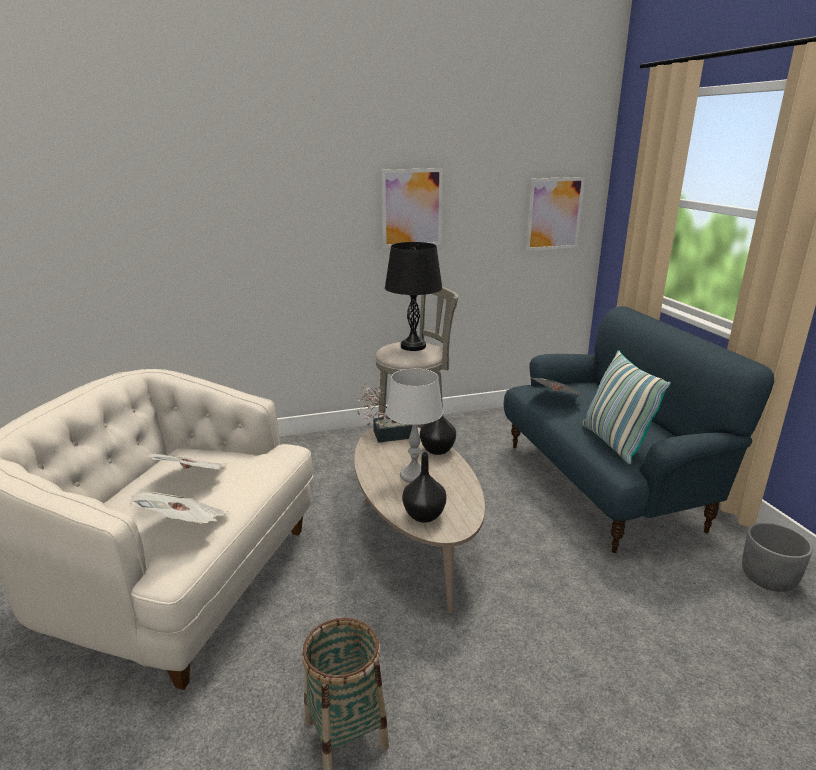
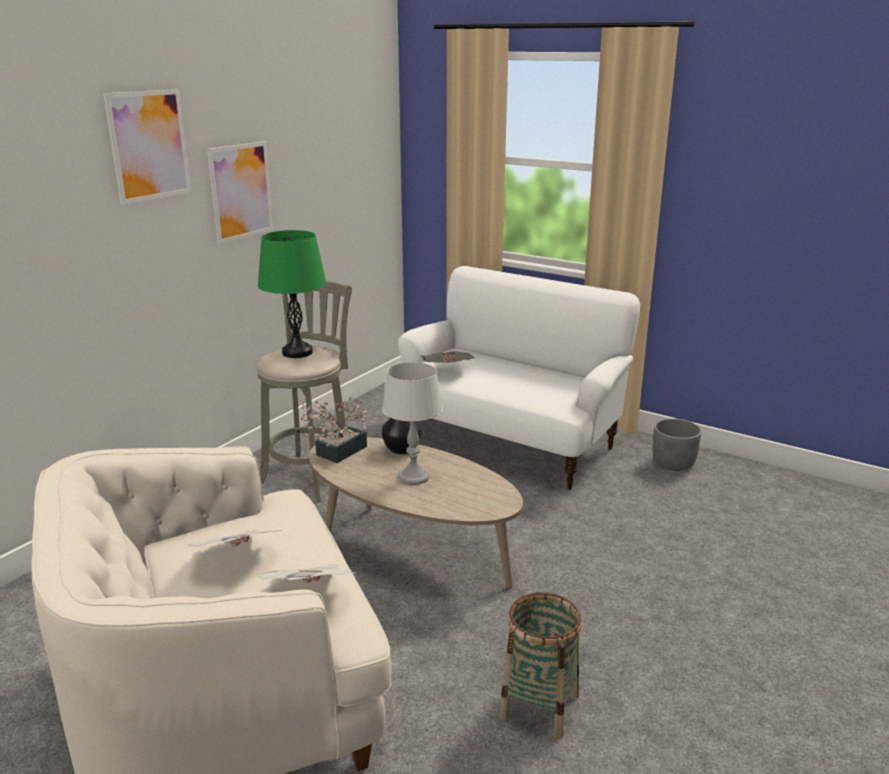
camera: 40 degrees left, 0 degrees up
(413, 346) = (297, 352): black table lamp -> green table lamp
(423, 515) = (467, 503): black vase -> none
(554, 214) = (364, 180): picture -> picture (149, 145)
(603, 484) = (506, 441): blue sofa -> white sofa
(614, 443) = (536, 392): pillow -> none

